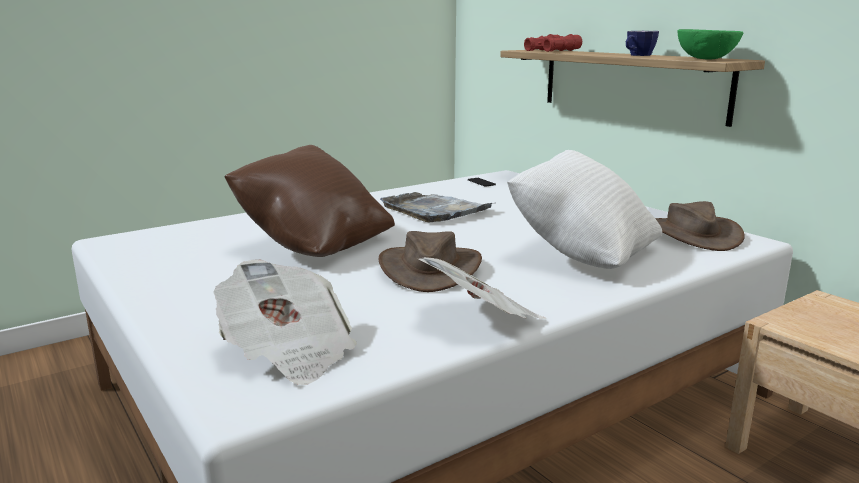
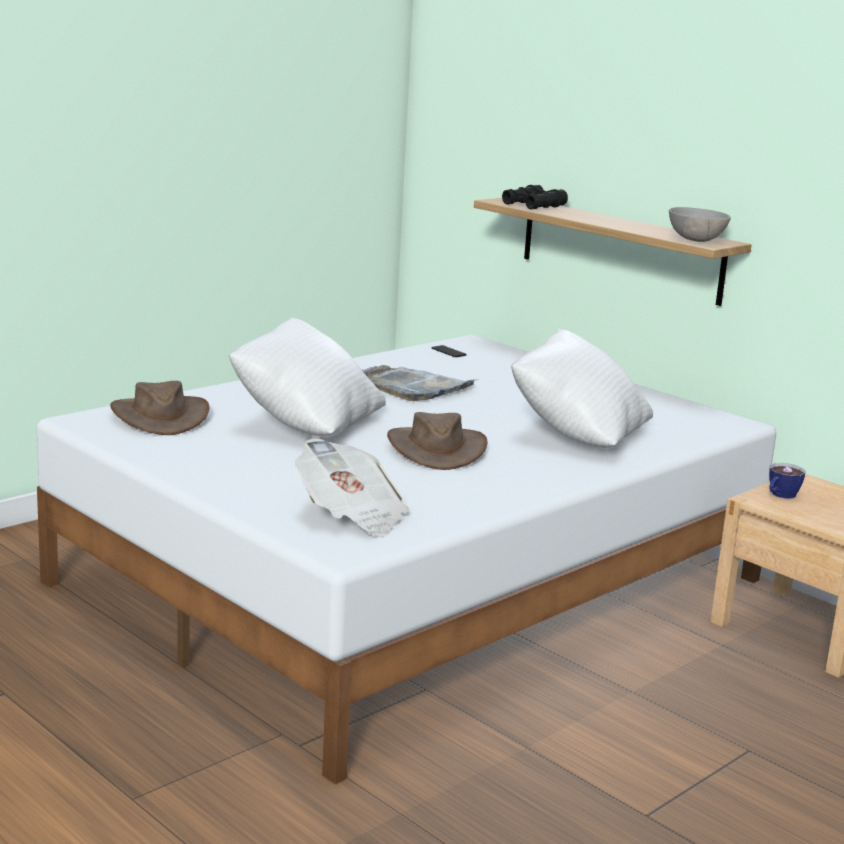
camera: 10 degrees left, 0 degrees up
(314, 245) = (306, 425): brown pillow -> white pillow
(482, 319) = (502, 492): newspaper -> none
(551, 51) = (533, 206): red binoculars -> black binoculars
(637, 55) = (628, 225): cup -> cup (780, 495)
(691, 234) = (681, 416): brown hat -> brown hat (159, 417)
(706, 59) = (696, 240): green bowl -> grey bowl

